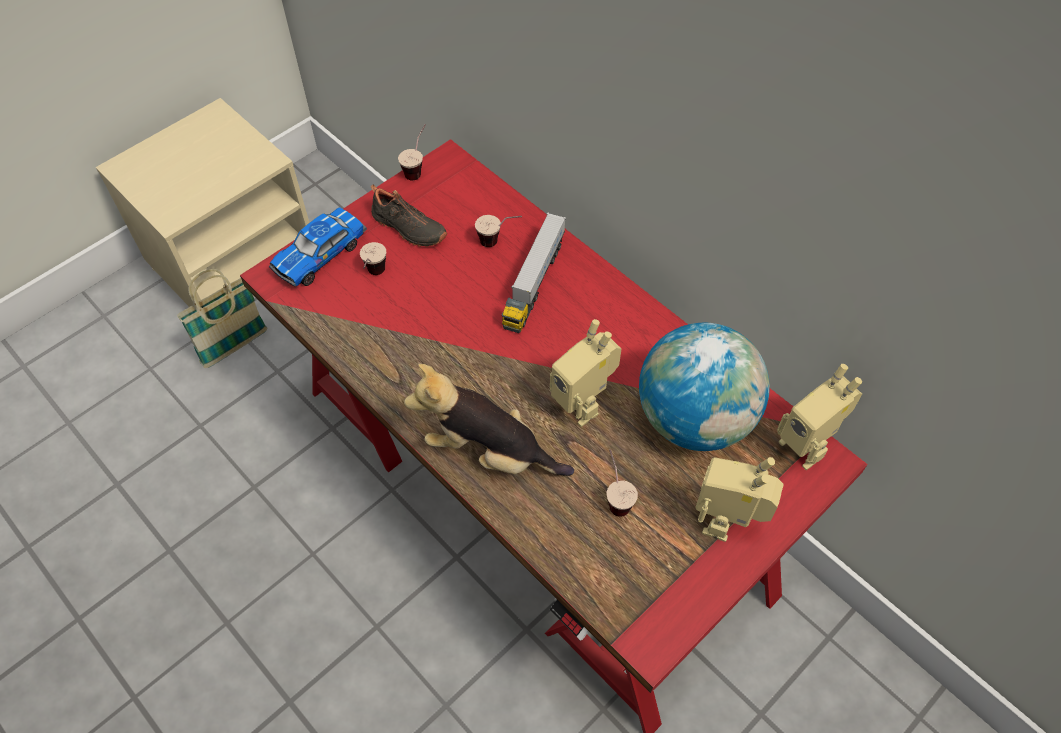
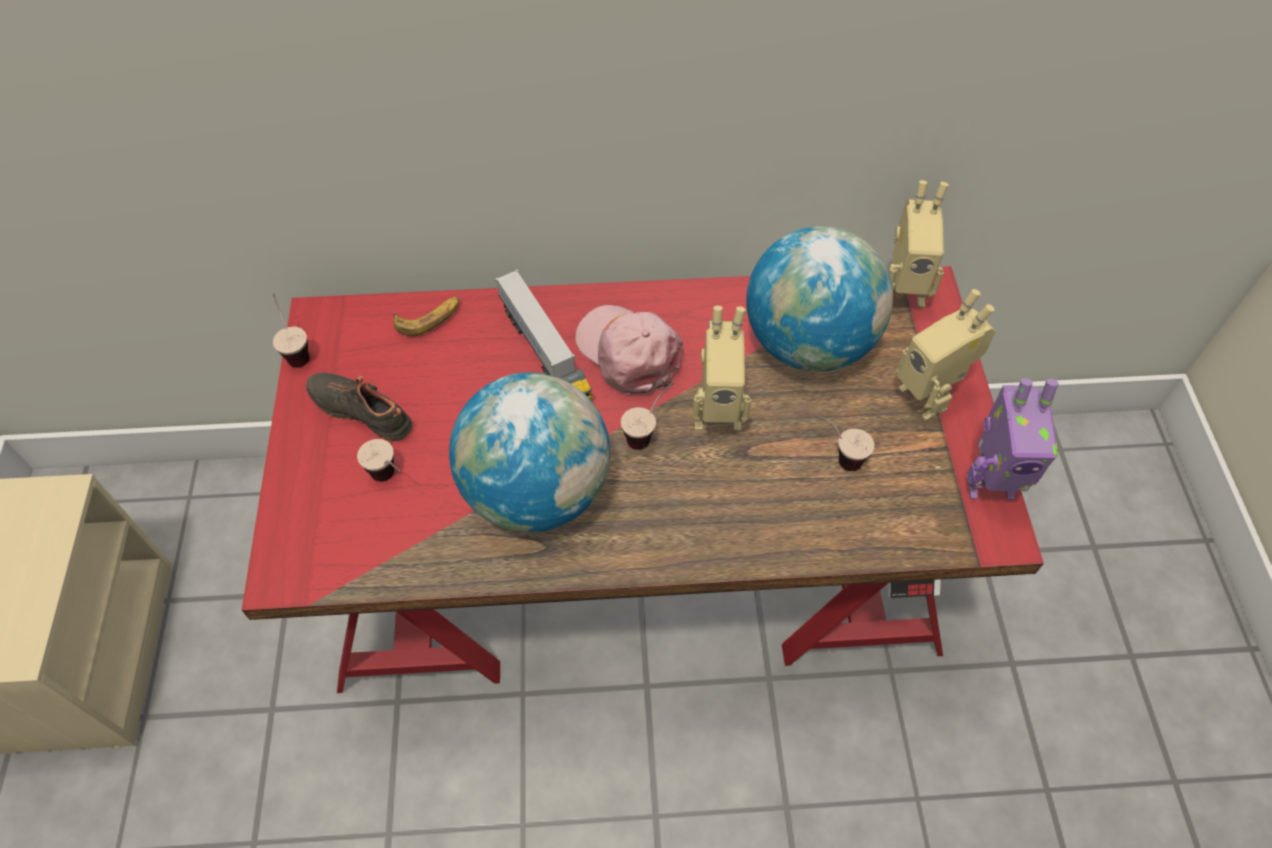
camera: 50 degrees left, 0 degrees up
(235, 347) = (192, 734): basket -> none
(321, 254) = (305, 510): toy car -> none
(408, 229) = (363, 410): black shoe -> black shoe turned 135 degrees counterclockwise
(432, 350) = (537, 491): none -> globe
(489, 452) = (701, 523): plush toy -> none
(499, 242) = (467, 347): cup -> cup (648, 432)
(501, 209) = (429, 318): none -> banana
(580, 324) = (628, 352): none -> pink cap
(686, 609) = (989, 484): none -> toy robot

